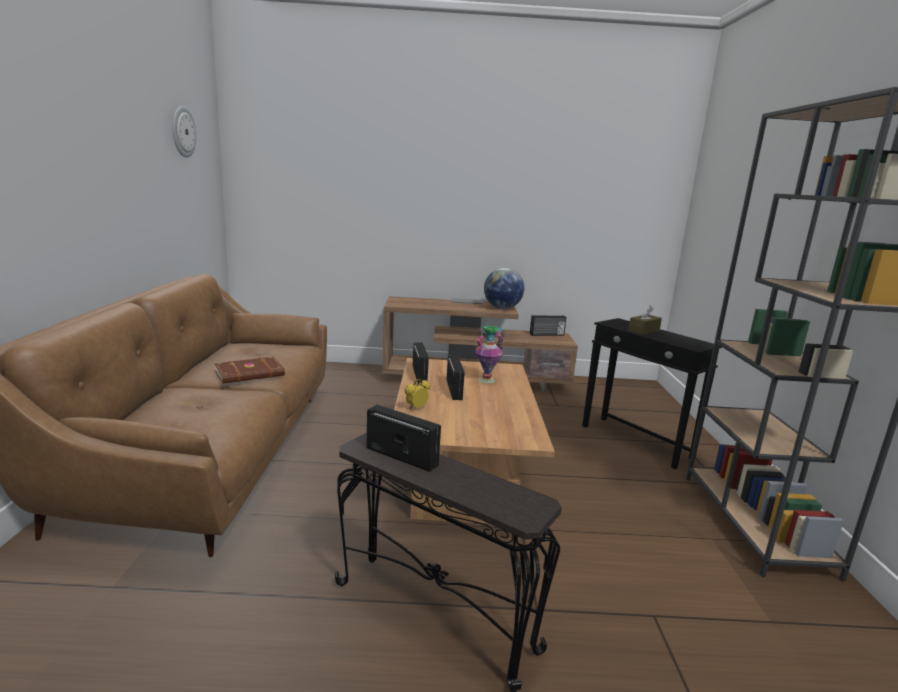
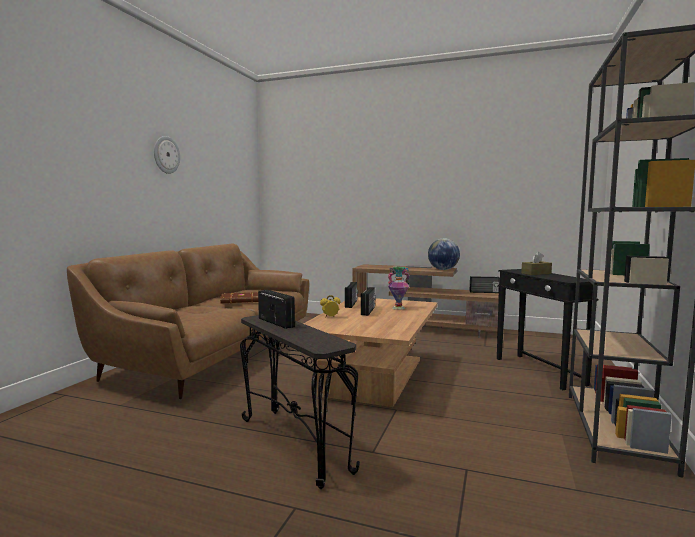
camera: 20 degrees right, 10 degrees down
(182, 132) = (229, 158): wall clock -> wall clock (166, 155)

